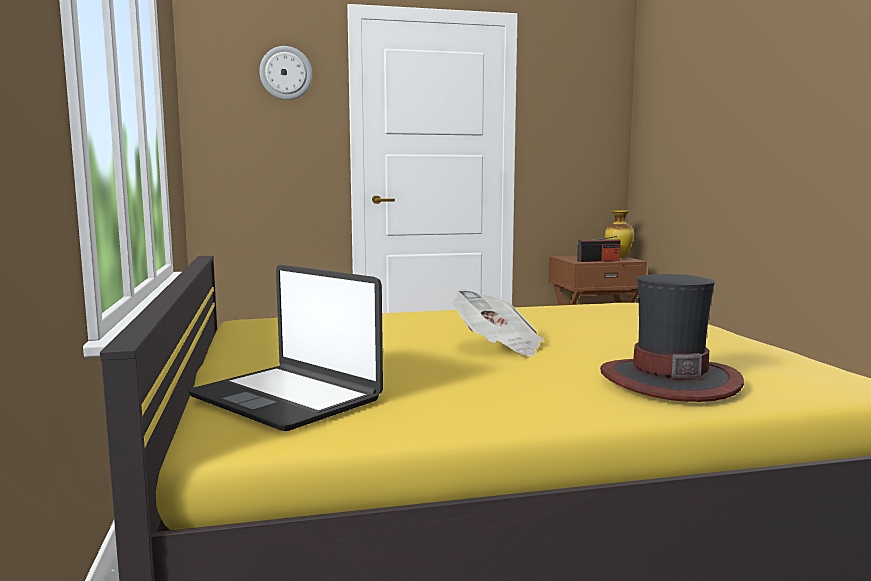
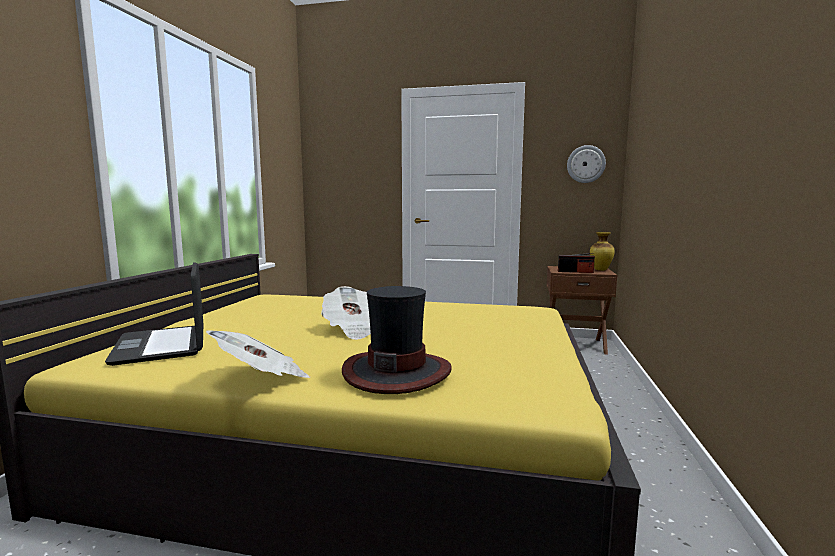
camera: 25 degrees right, 0 degrees up
(286, 73) = (362, 138): wall clock -> wall clock (586, 164)
(536, 410) = (262, 378): none -> newspaper

